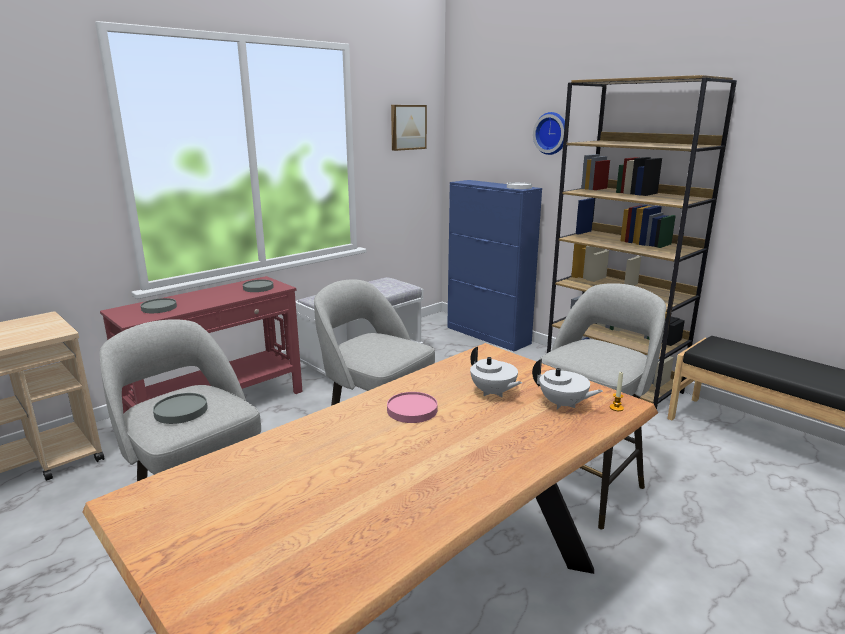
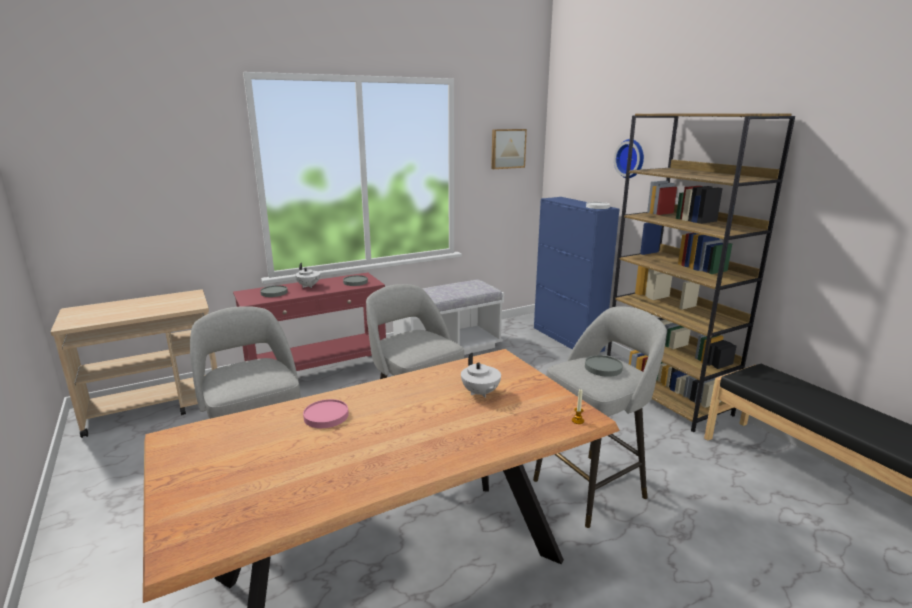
camera: 15 degrees right, 0 degrees up
(181, 411) = (242, 377): grey plate -> grey plate (603, 368)
(411, 410) = (405, 399): pink plate -> pink plate (326, 416)
(563, 404) = (532, 411): white teapot -> white teapot (308, 286)

